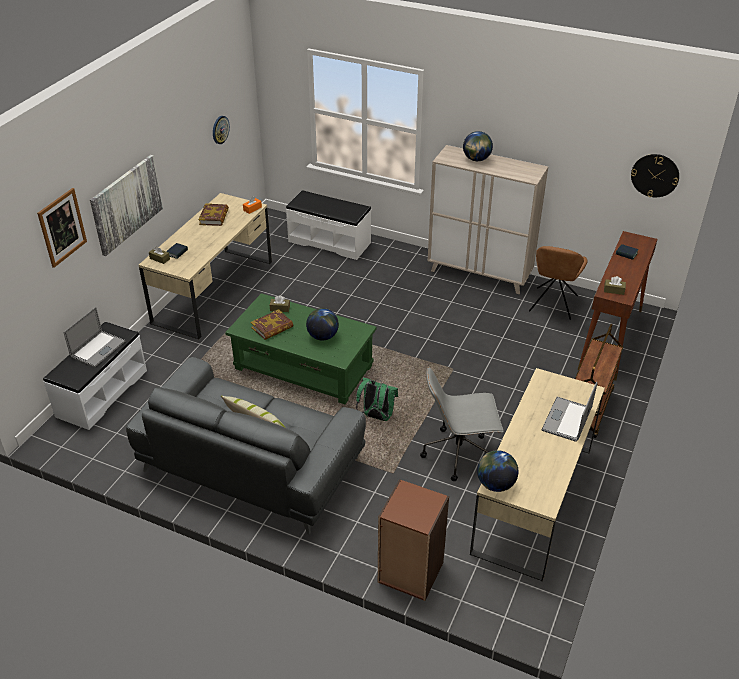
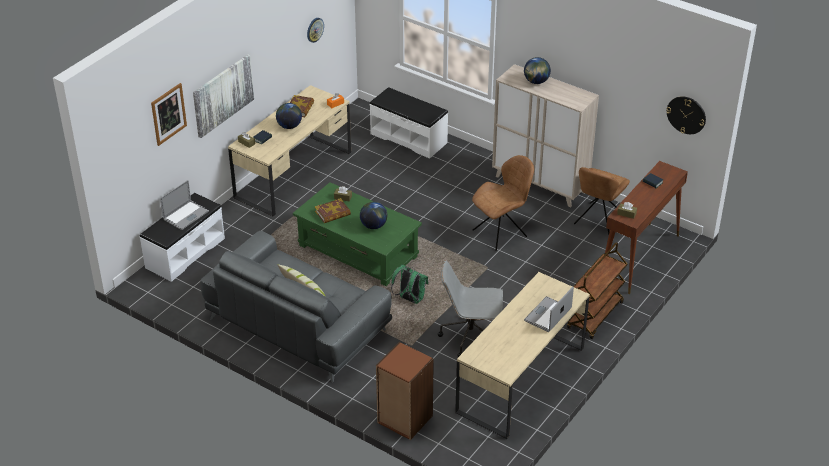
camera: 10 degrees right, 0 degrees up
(455, 329) = (501, 232): none -> brown chair
(495, 484) = (473, 355): globe -> globe (289, 126)

